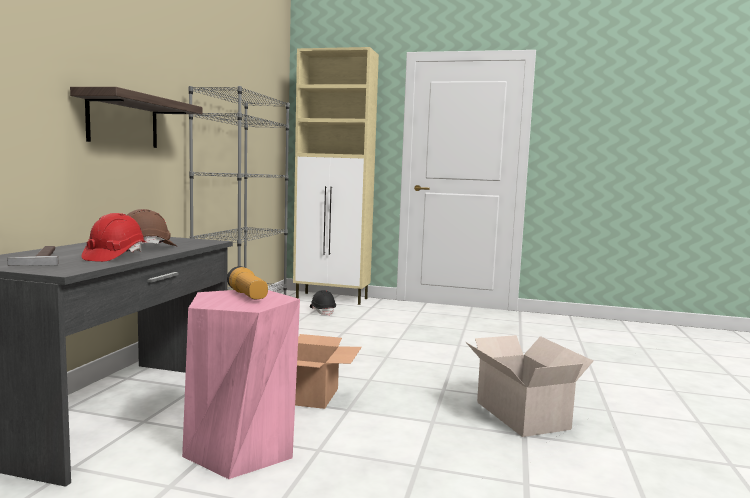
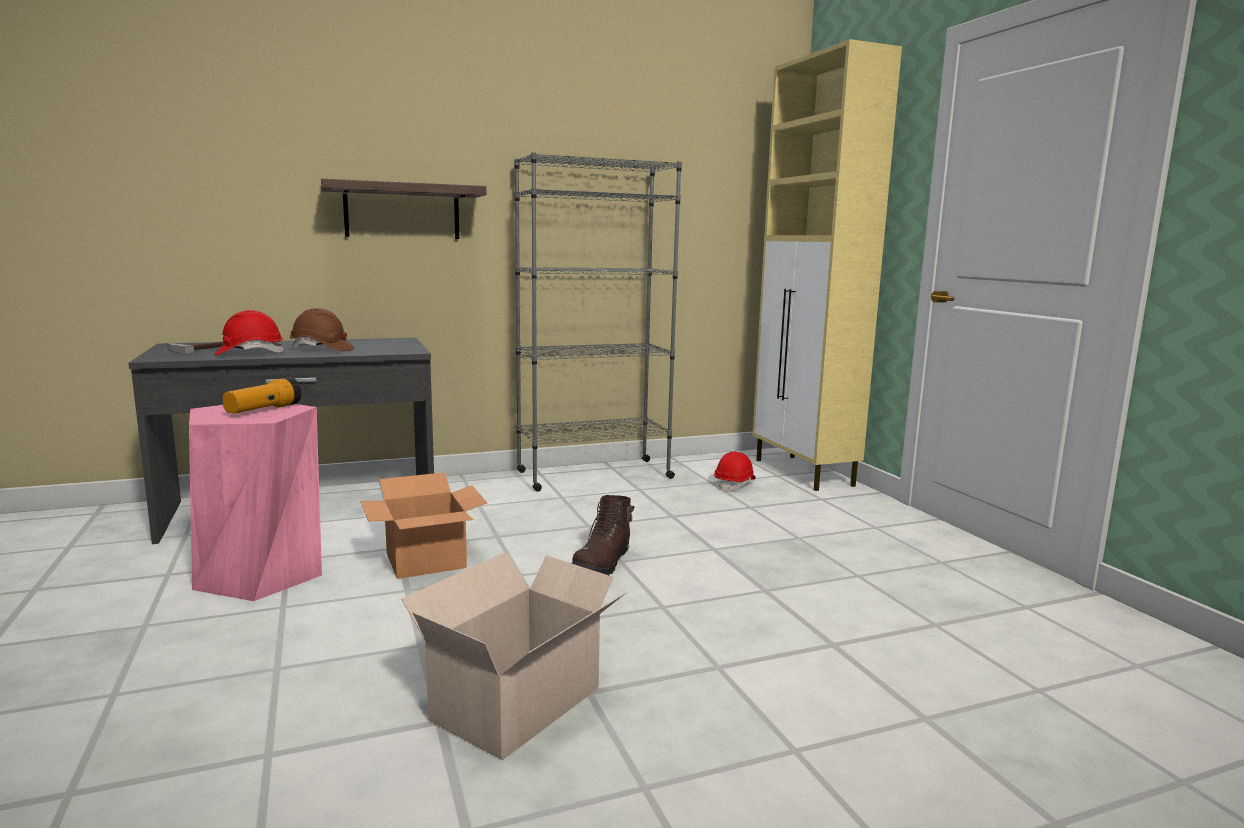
camera: 55 degrees right, 5 degrees up
(322, 311) = (735, 484): black hard hat -> red hard hat
(383, 360) = (603, 564): none -> brown boot

